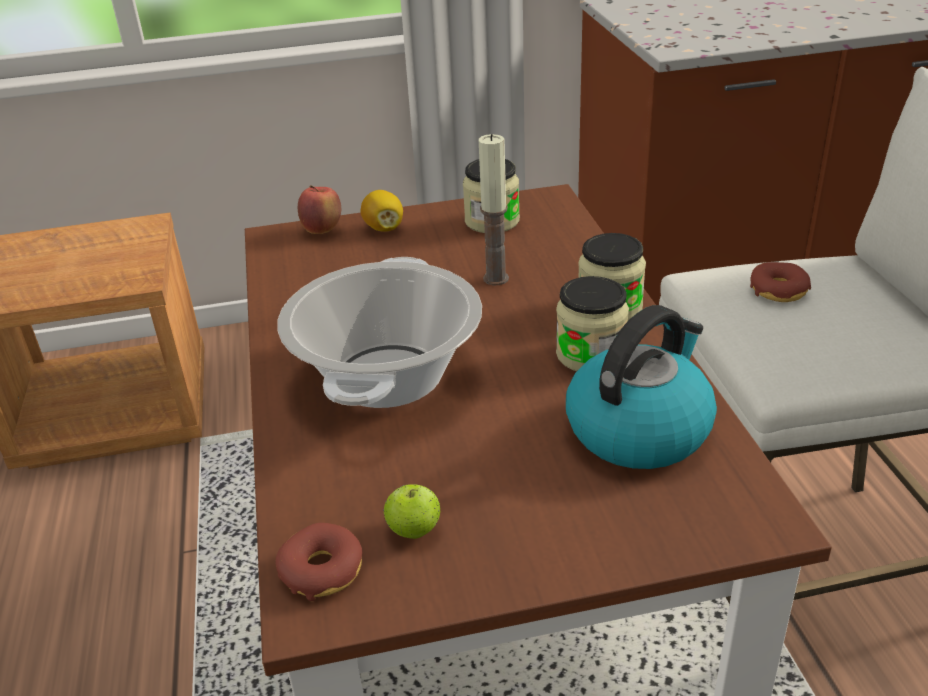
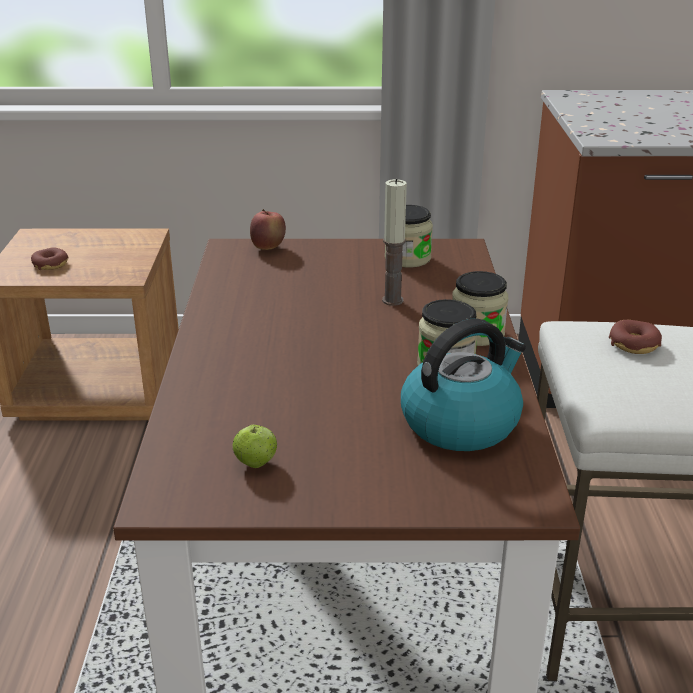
camera: 10 degrees right, 5 degrees down
(322, 570) = (177, 477): donut -> donut (50, 264)
(384, 228) = (318, 252): lemon -> none
(386, 377) = (277, 357): cooking pot -> none

